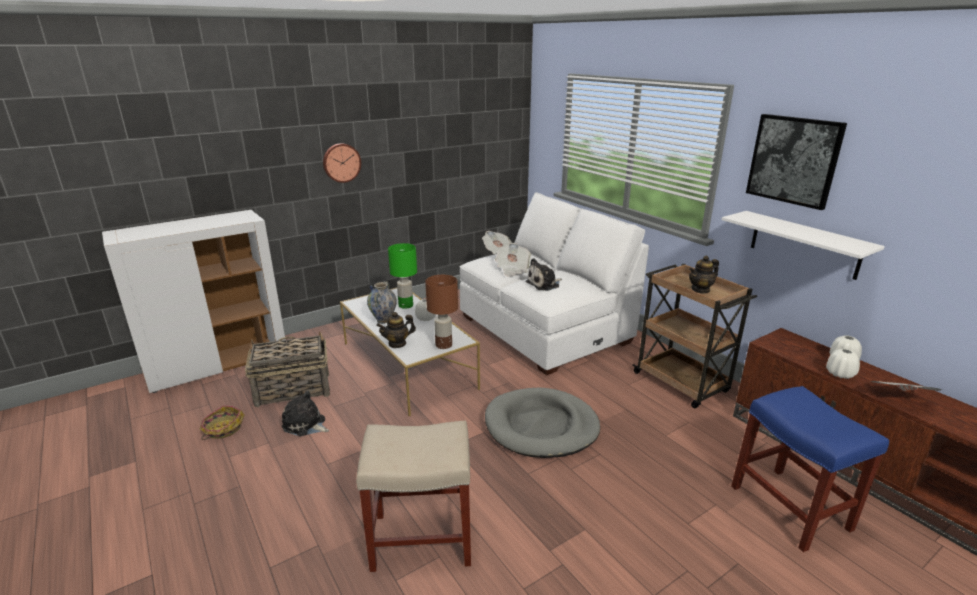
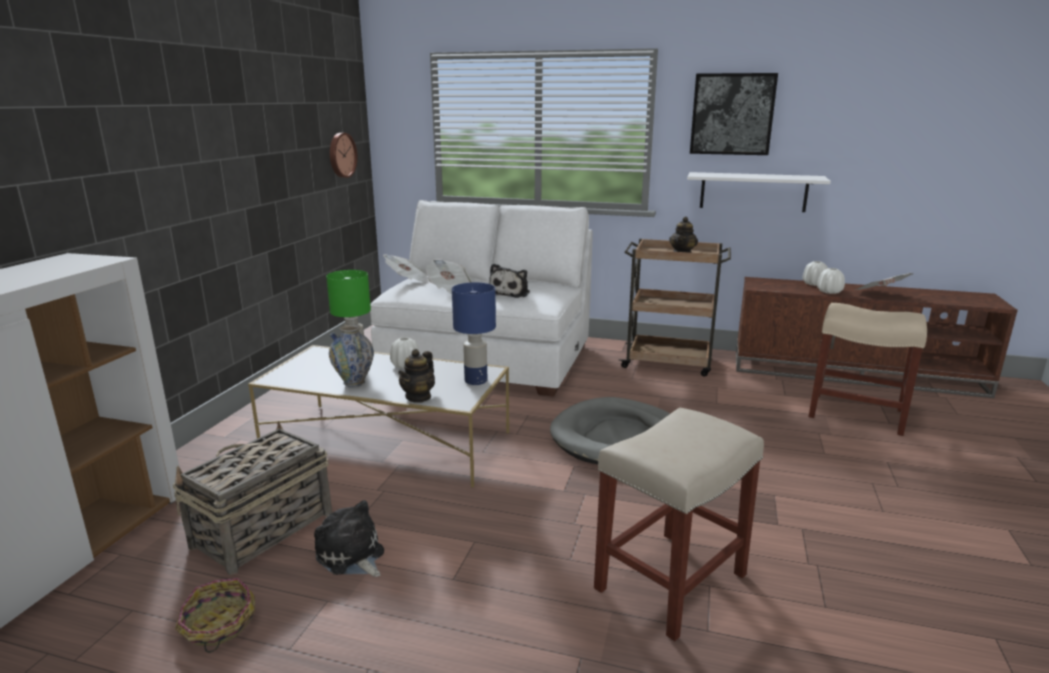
camera: 40 degrees left, 5 degrees down
(305, 425) = (351, 556): plush toy -> plush toy turned 60 degrees clockwise
(341, 162) = (185, 169): wall clock -> wall clock (341, 155)
(443, 345) = (475, 381): brown table lamp -> blue table lamp
(791, 508) = (858, 413): blue stool -> beige stool

